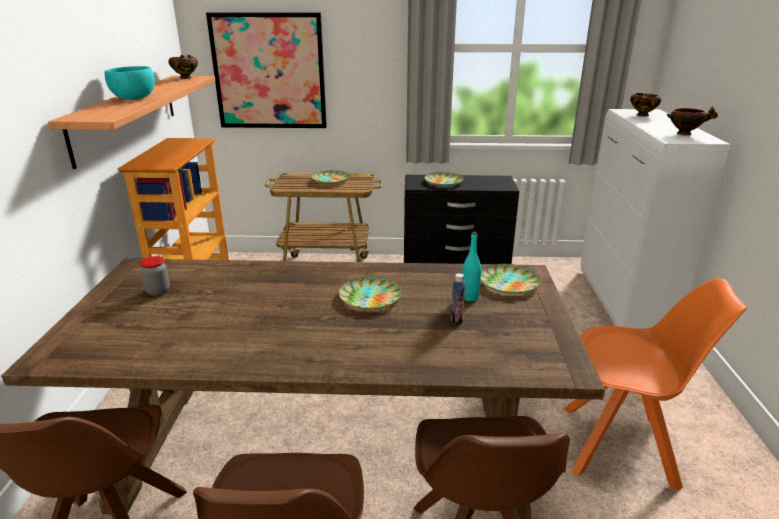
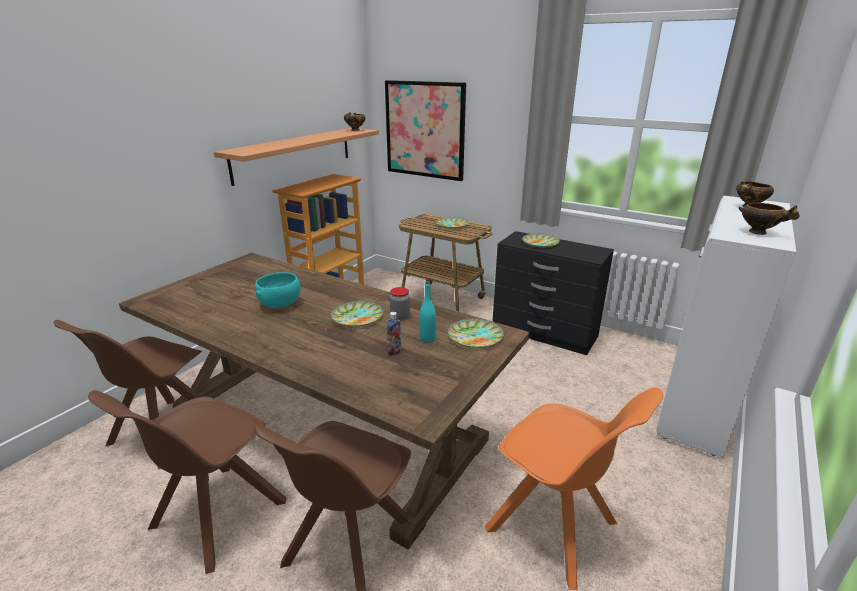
camera: 30 degrees right, 0 degrees up
(134, 98) = (290, 142): turquoise bowl -> turquoise bowl (280, 304)
(158, 291) = (242, 277): jar -> jar (400, 316)

